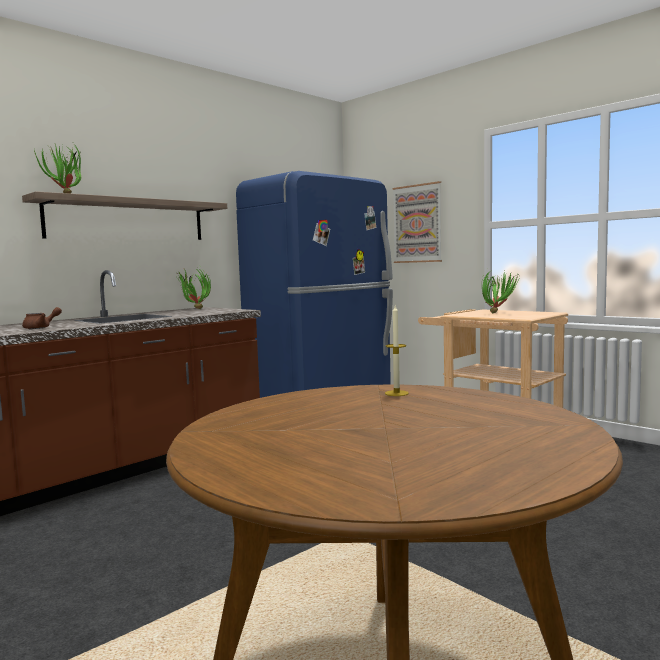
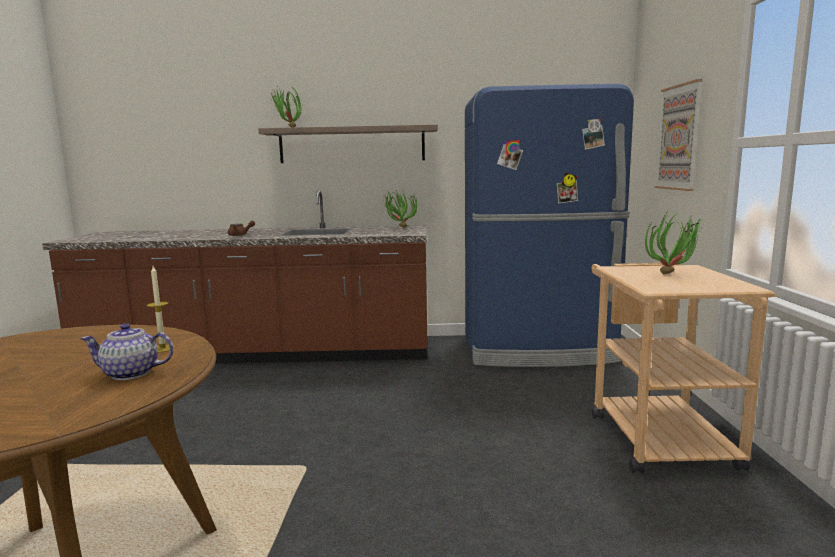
camera: 45 degrees right, 5 degrees up
(460, 403) = (131, 373): none -> teapot

